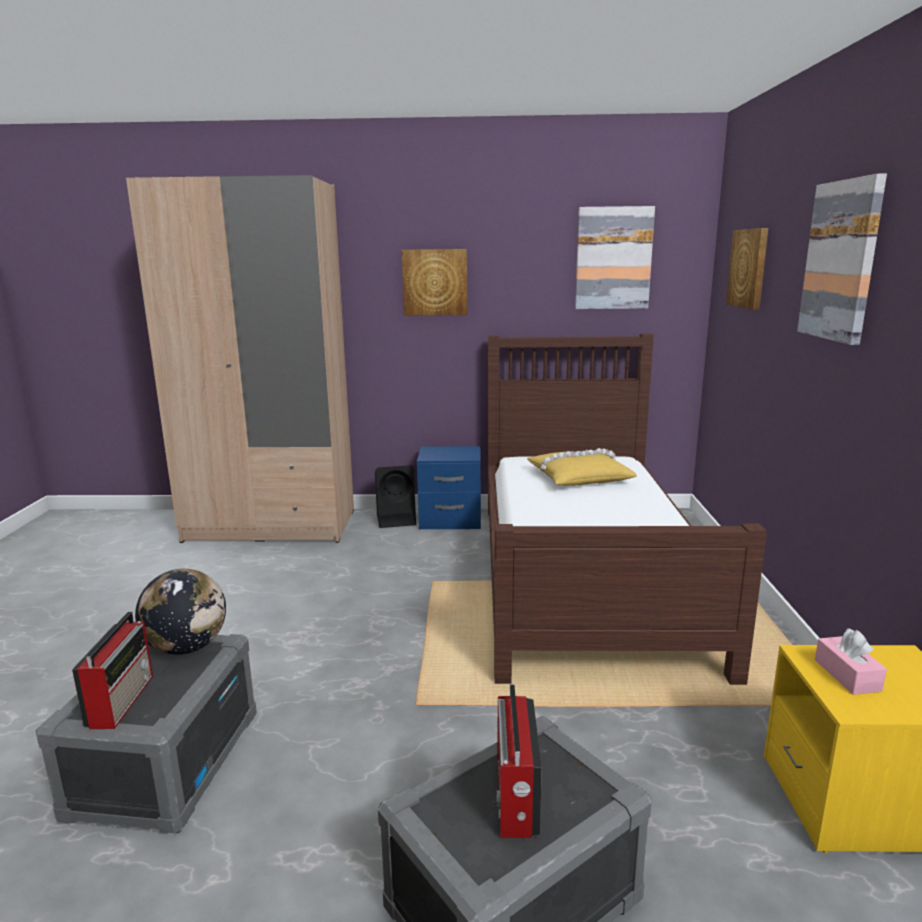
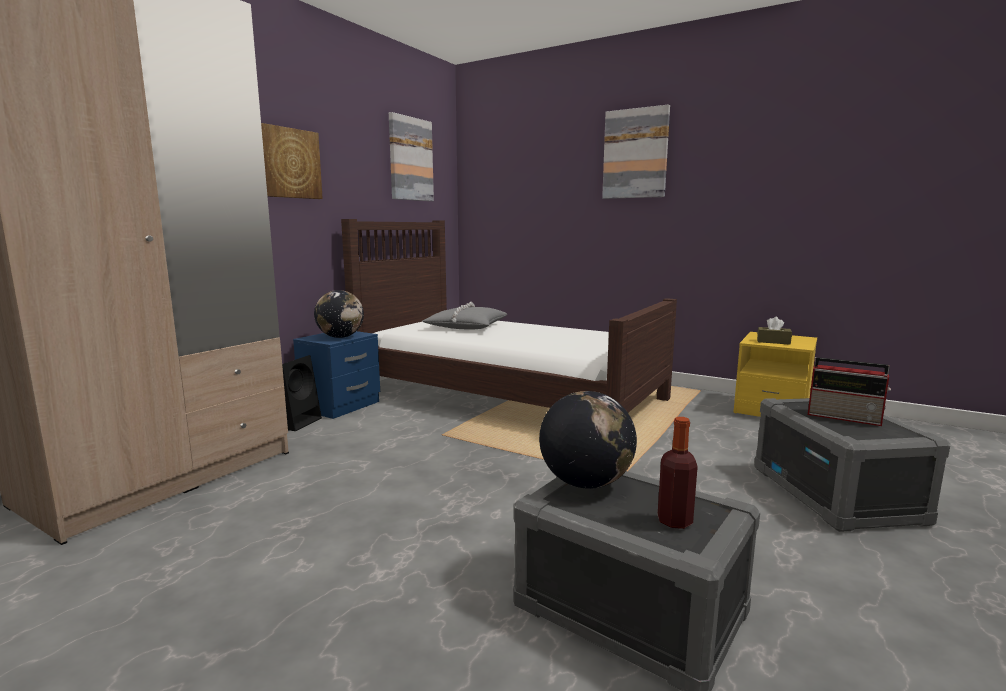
camera: 60 degrees left, 5 degrees down
(122, 699) = (674, 521): radio -> bottle
(447, 455) = (340, 337): none -> globe
(578, 477) = (466, 326): yellow pillow -> grey pillow
(749, 268) = (519, 169): picture -> none
(847, 675) = (773, 341): pink tissue box -> brown tissue box

